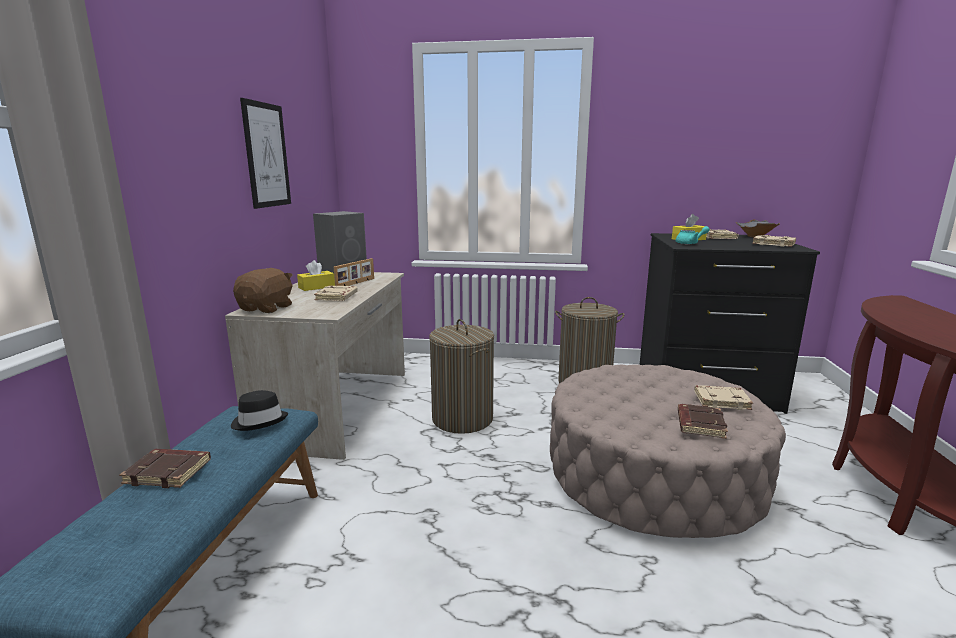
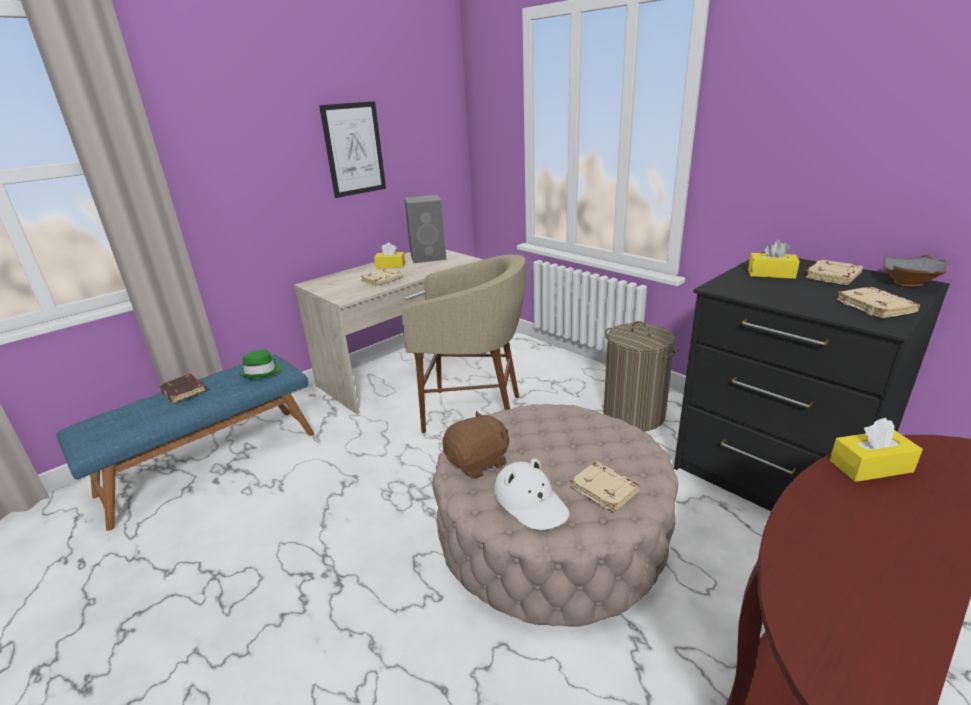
camera: 40 degrees right, 10 degrees up
(259, 421) = (262, 371): black hat -> green hat
(267, 308) = (323, 283): brown plush toy -> brown plush toy (478, 462)
(356, 283) = (423, 266): picture frame -> none
(462, 419) = (473, 412): laundry basket -> beige stool
(690, 243) = (745, 283): turquoise teapot -> none
(699, 424) = (530, 502): brown book -> white hat
(889, 312) = (870, 466): none -> yellow tissue box

